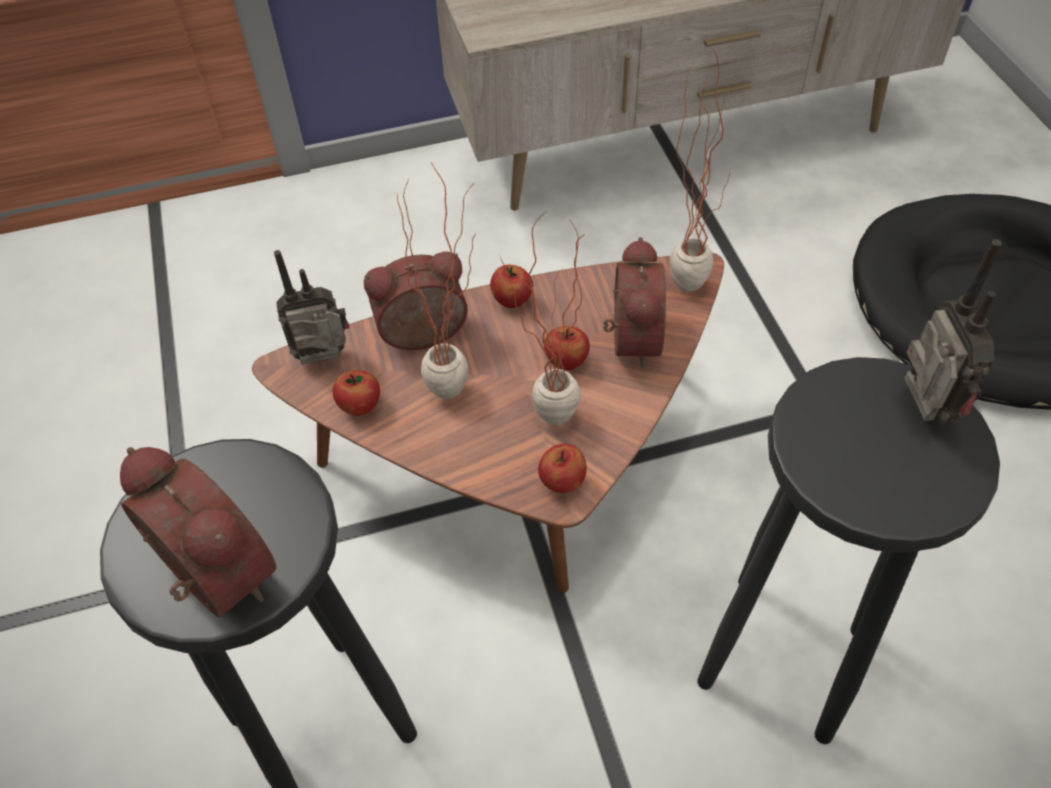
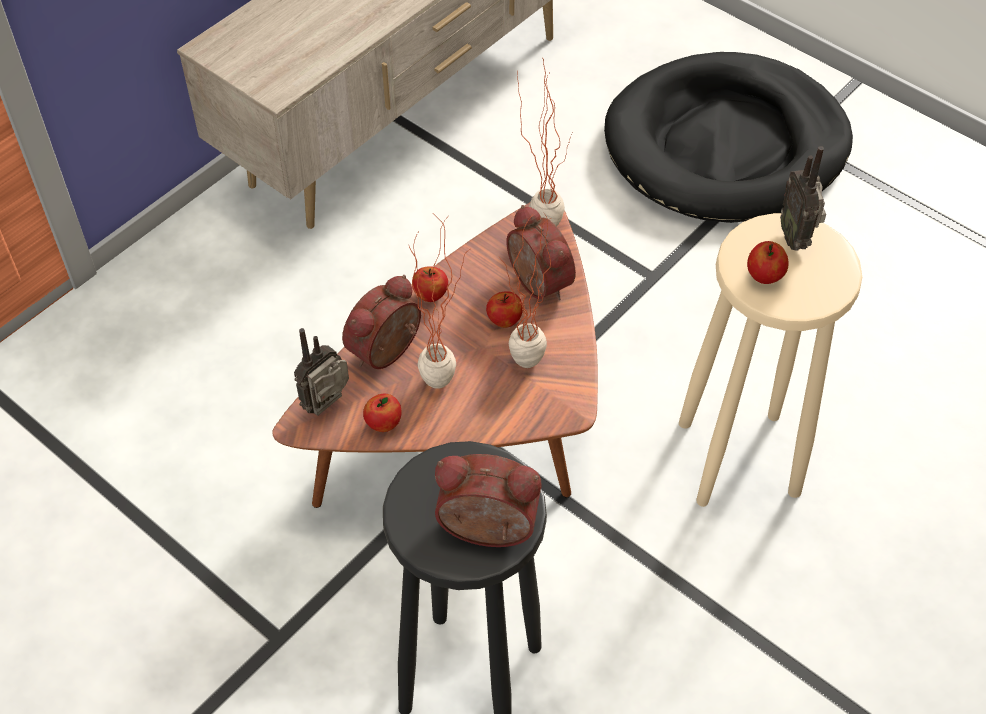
camera: 35 degrees left, 0 degrees up
(562, 482) = (564, 402): apple -> apple (764, 276)
(783, 653) = (738, 456): black stool -> beige stool
(920, 411) = (796, 237): radio -> radio turned 150 degrees counterclockwise

